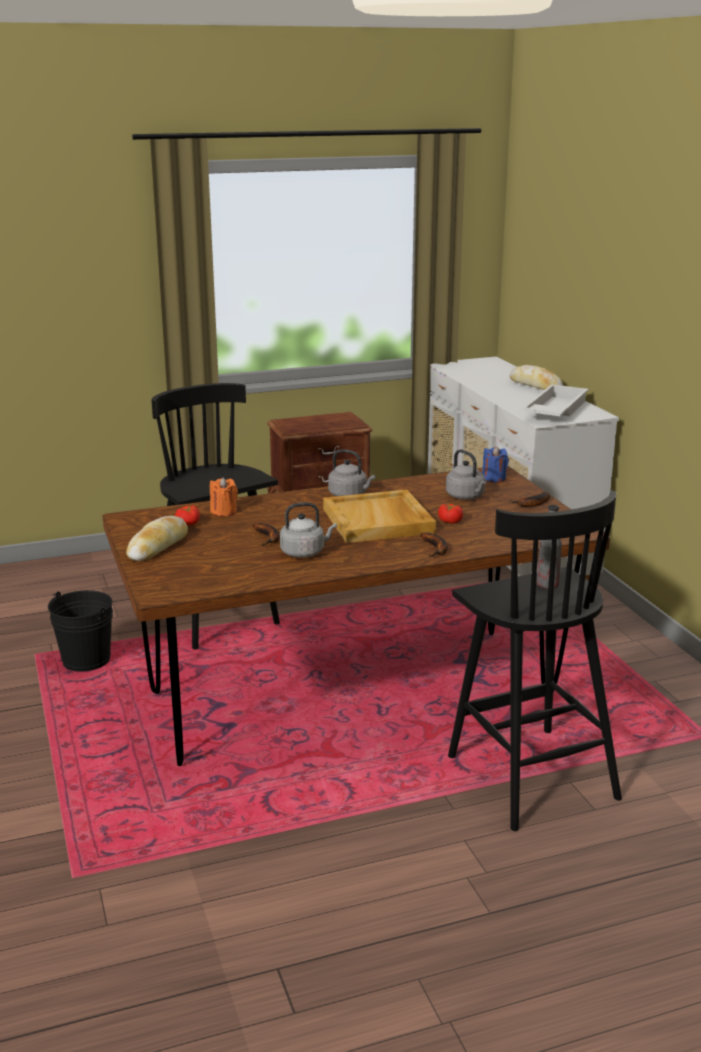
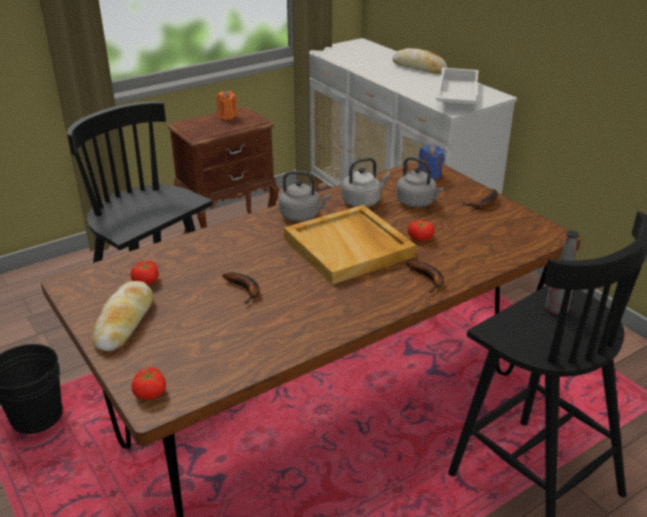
camera: 15 degrees left, 10 degrees up
(158, 588) = (151, 392): none -> tomato
(224, 511) = (179, 257): orange candle -> orange candle (227, 116)
(305, 552) = (295, 306): grey kettle -> grey kettle (363, 201)

